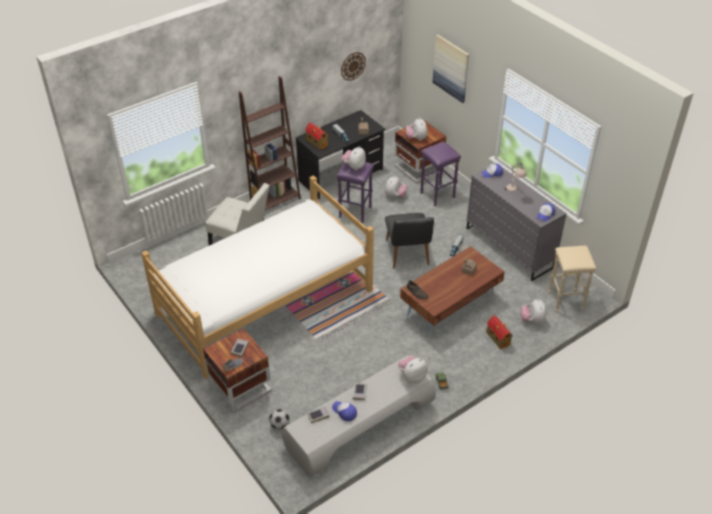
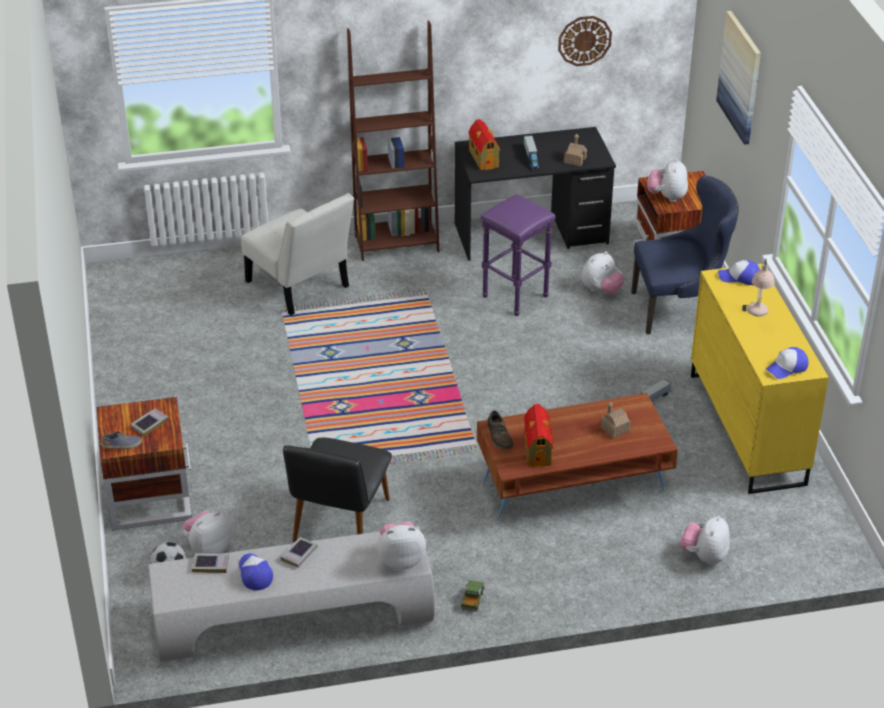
camera: 25 degrees right, 5 degrees down
(264, 302) = (273, 387): bed -> none
(354, 167) = (515, 209): plush toy -> plush toy (208, 547)
(407, 252) = (559, 382): black chair -> black chair (341, 520)
(438, 195) = (678, 309): purple stool -> blue chair
(497, 338) = (620, 564): toy house -> toy house (537, 449)
(510, 247) = (748, 429): grey dresser -> yellow dresser
(566, 301) = (791, 545): beige stool -> none

